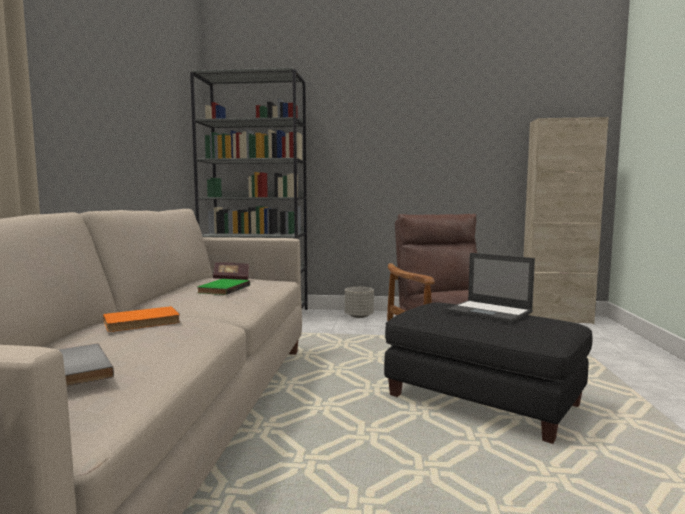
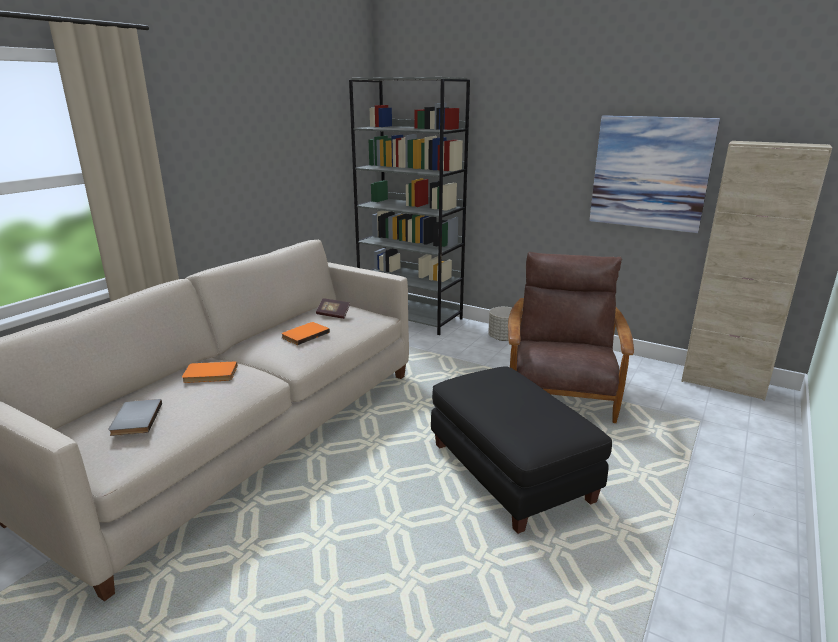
camera: 25 degrees right, 15 degrees up
(222, 289) = (304, 335): green book -> orange book
(470, 153) = (650, 173): none -> picture
(490, 312) = (527, 397): laptop -> none

